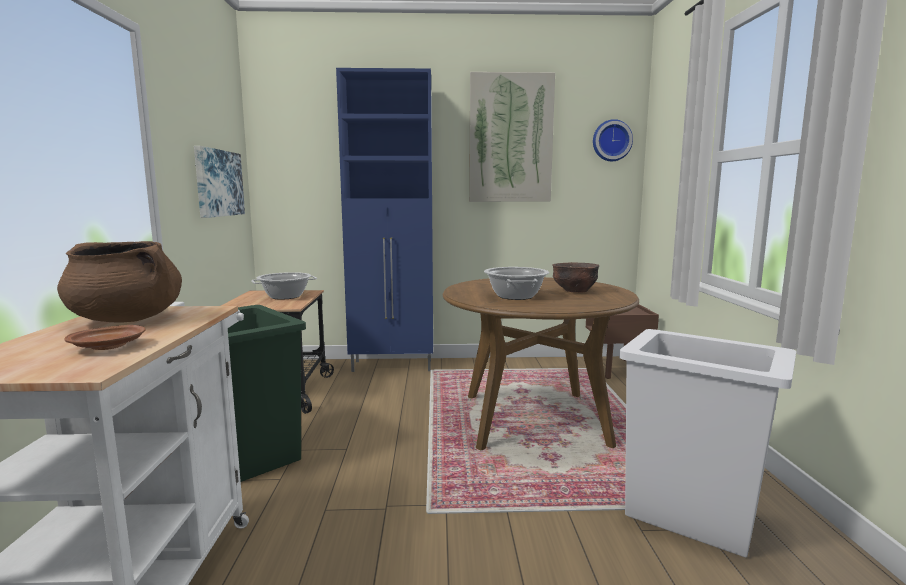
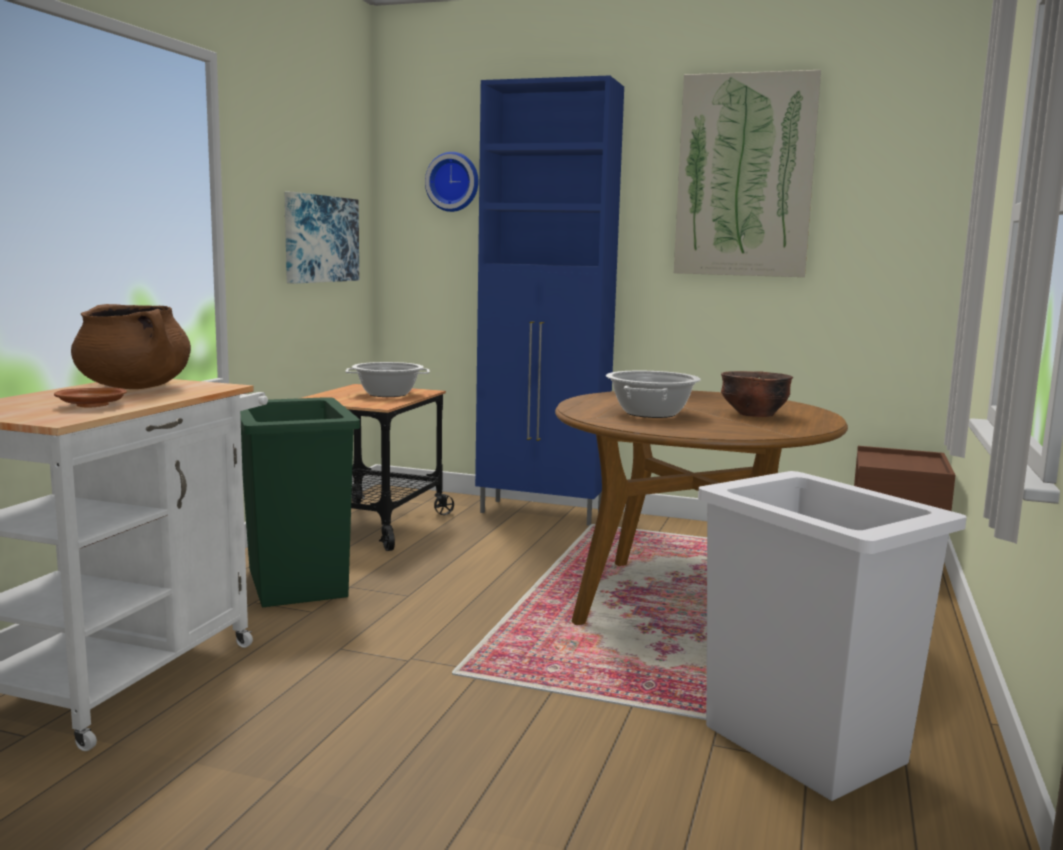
camera: 20 degrees right, 0 degrees up
(611, 141) = (918, 179): wall clock -> wall clock (453, 182)

